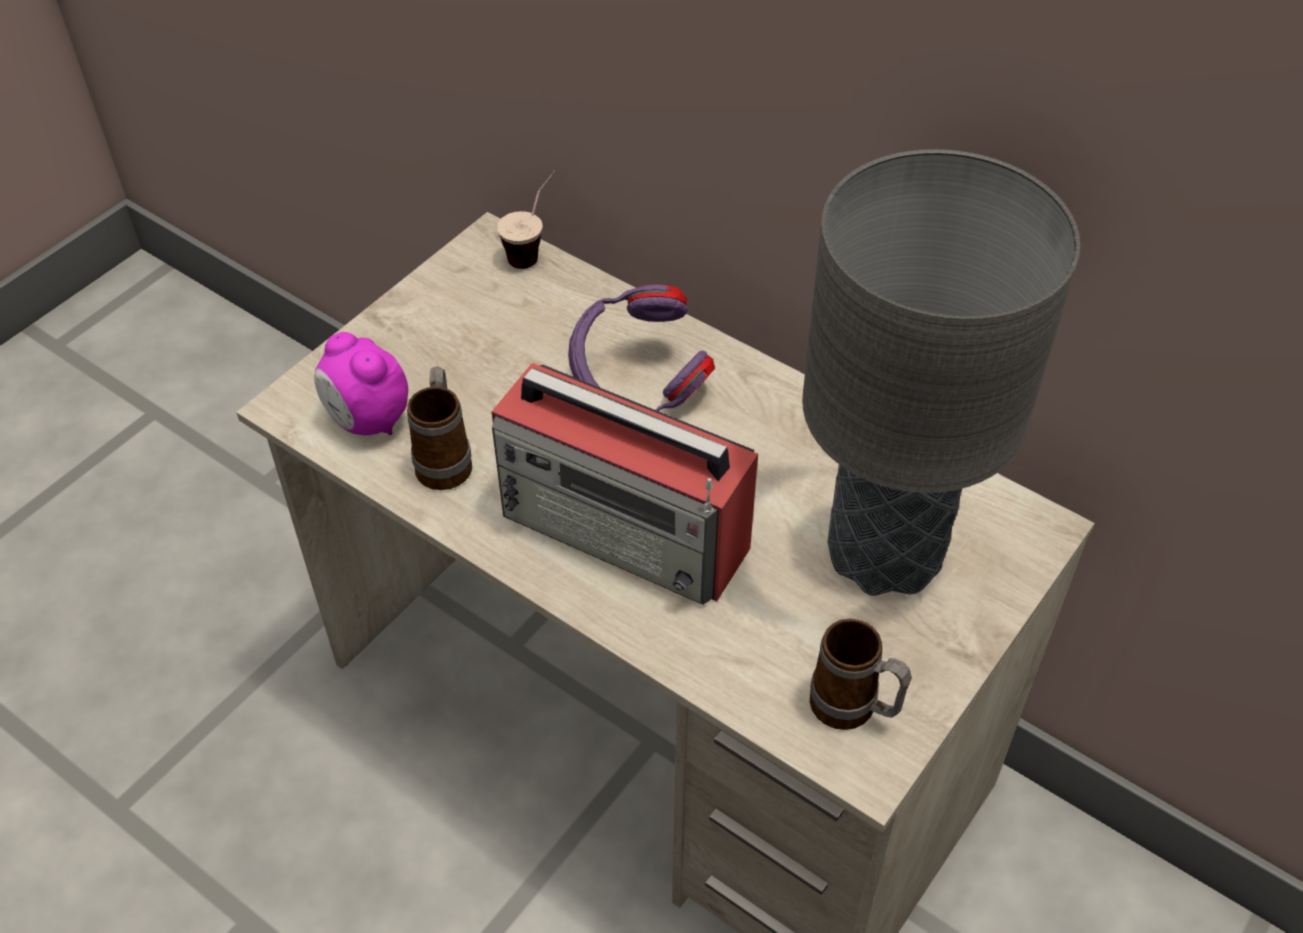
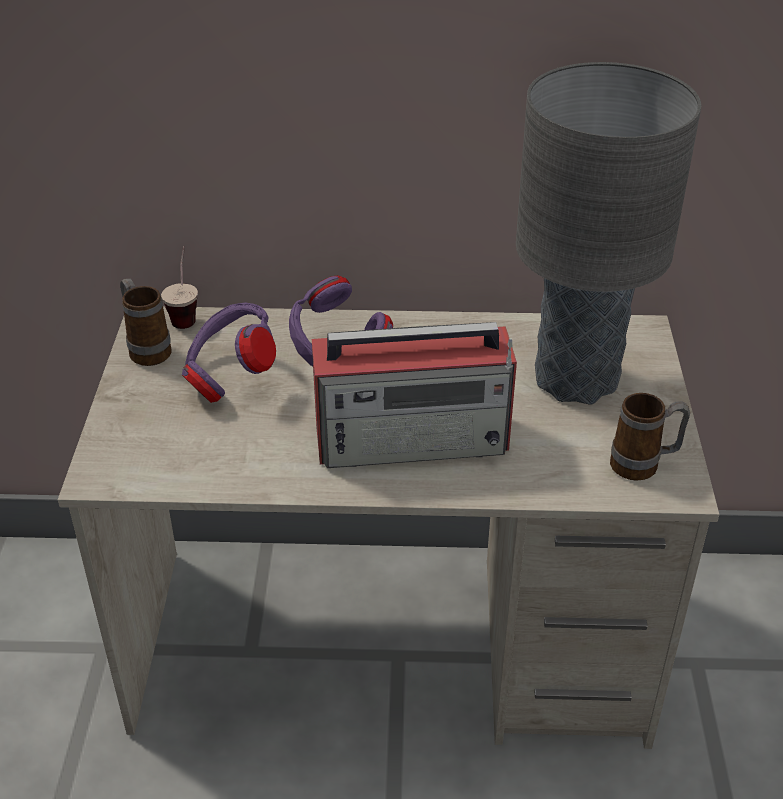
camera: 35 degrees left, 10 degrees down
(367, 420) = (168, 459): alarm clock -> none
(445, 459) = (250, 456): mug -> mug (146, 349)
(510, 352) = (230, 377): none -> purple headphones

